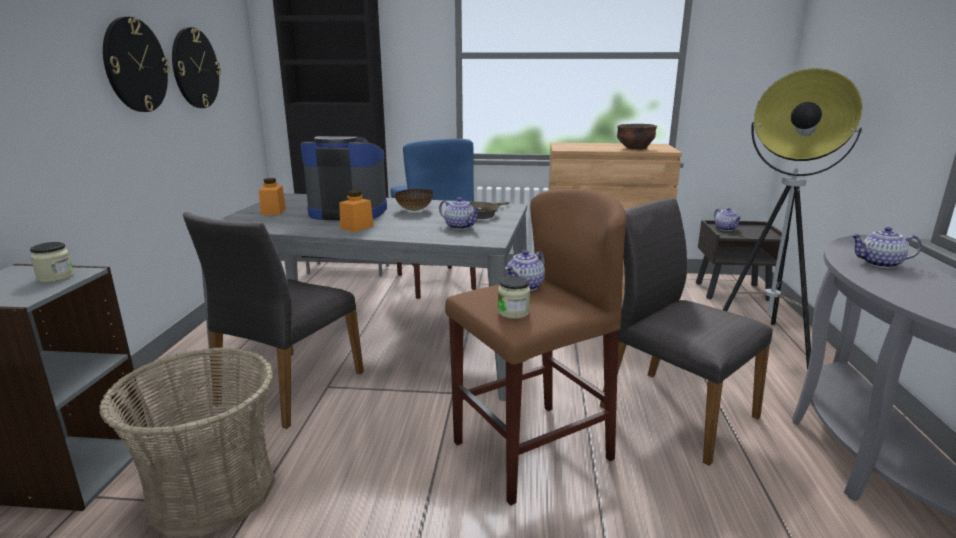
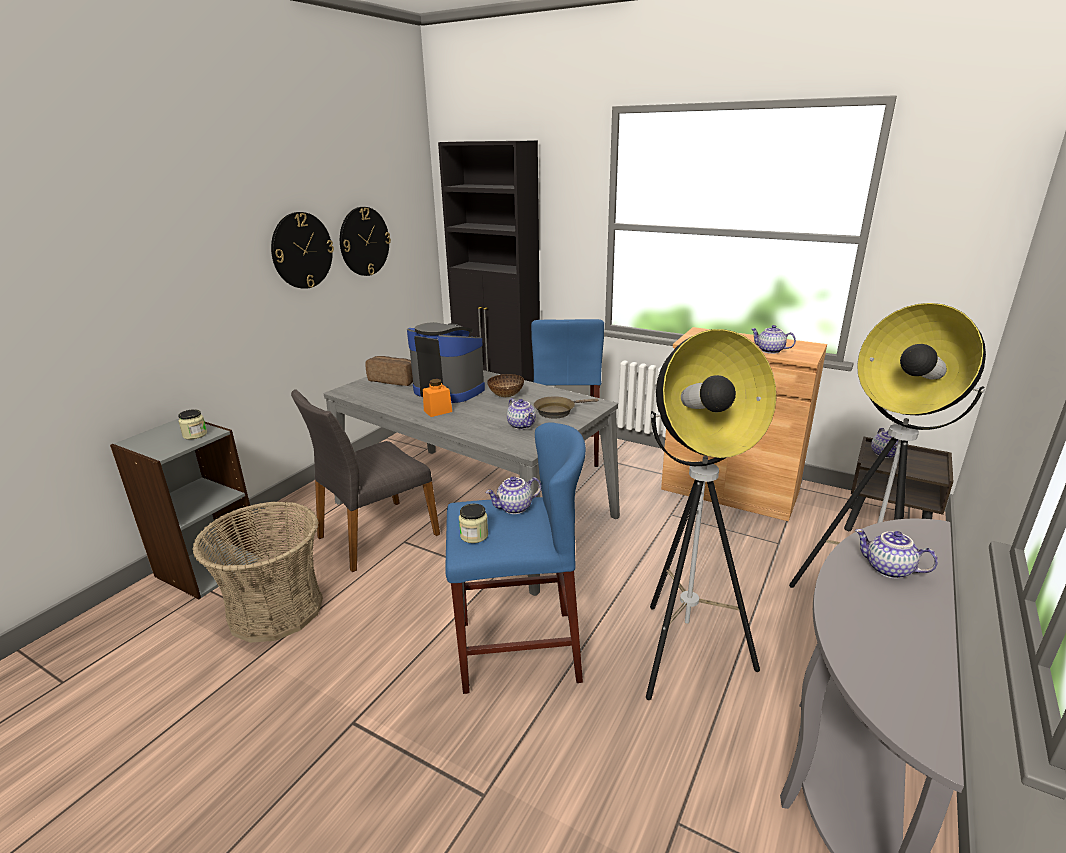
camera: 25 degrees right, 5 degrees up
(273, 211) = (394, 380): orange jar -> bread
(532, 450) = (518, 650): brown stool -> blue stool
(635, 149) = (770, 351): brown bowl -> teapot
(675, 411) = (683, 653): grey chair -> floor lamp

